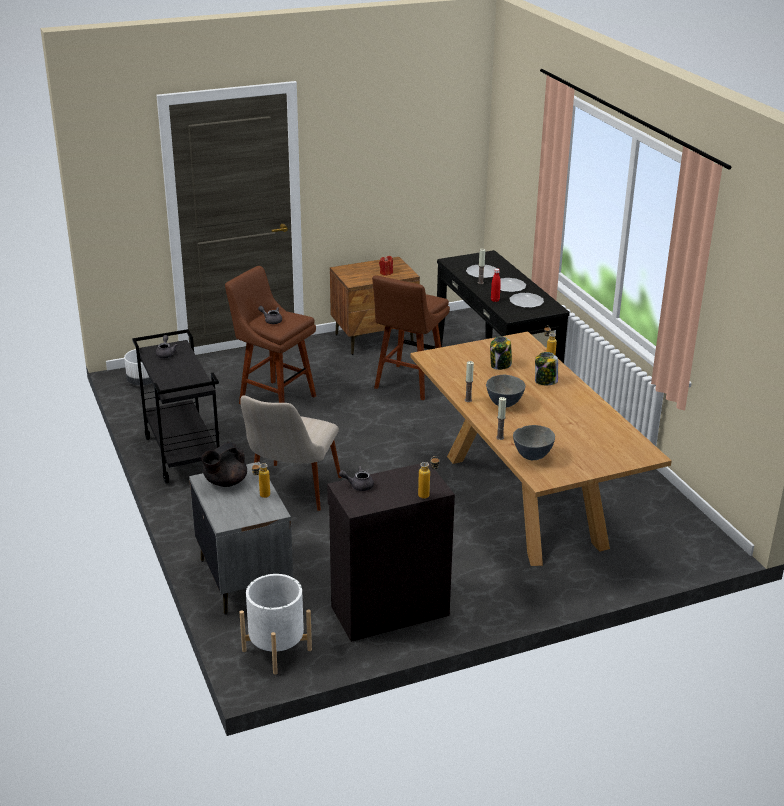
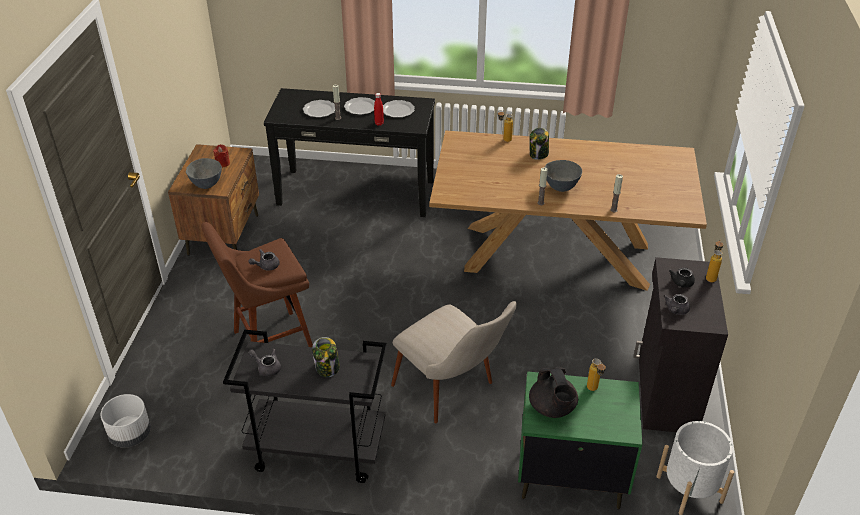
camera: 60 degrees left, 10 degrees up
(244, 578) = (570, 475): grey nightstand -> green nightstand
(400, 481) = (681, 284): none -> black teapot
(408, 384) = (326, 246): brown stool -> none
(500, 365) = (493, 165): jar -> jar (327, 368)
(532, 456) = (653, 206): grey bowl -> grey bowl (206, 185)

